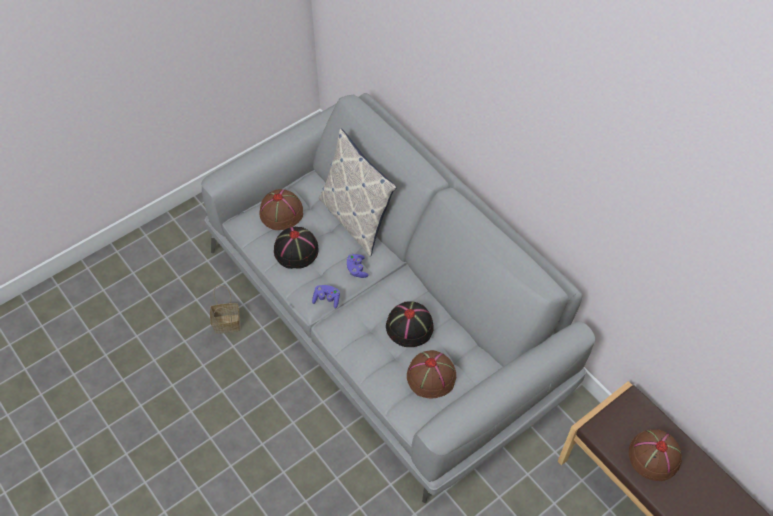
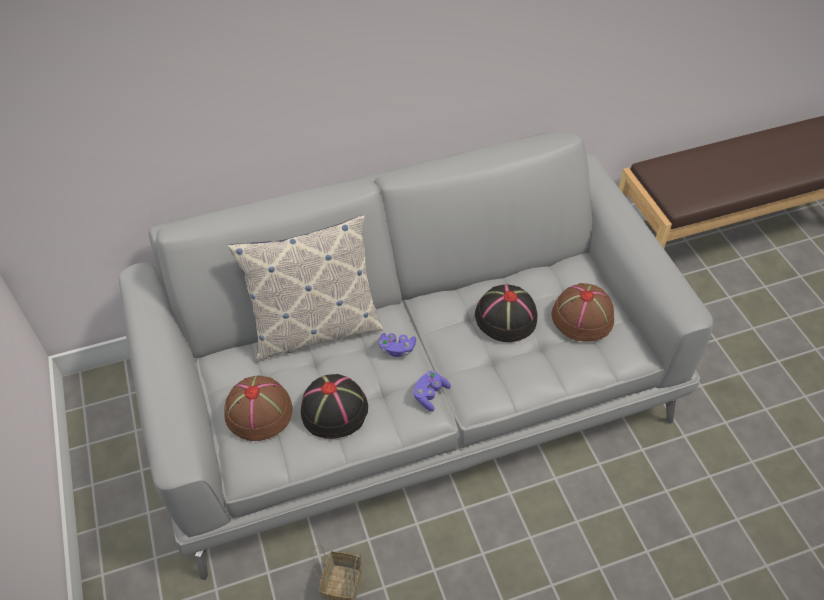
camera: 70 degrees left, 5 degrees down
(653, 456) = (716, 174): brown hat -> none

